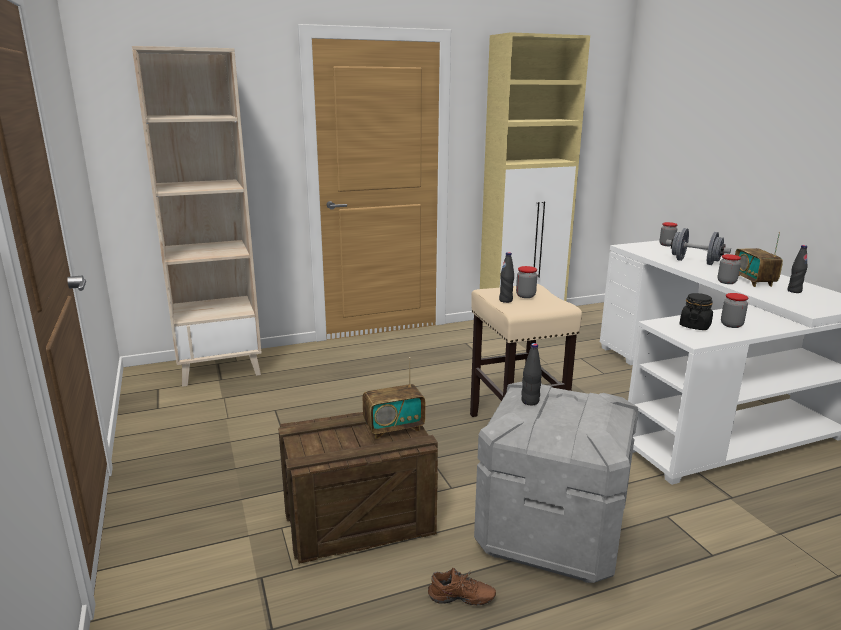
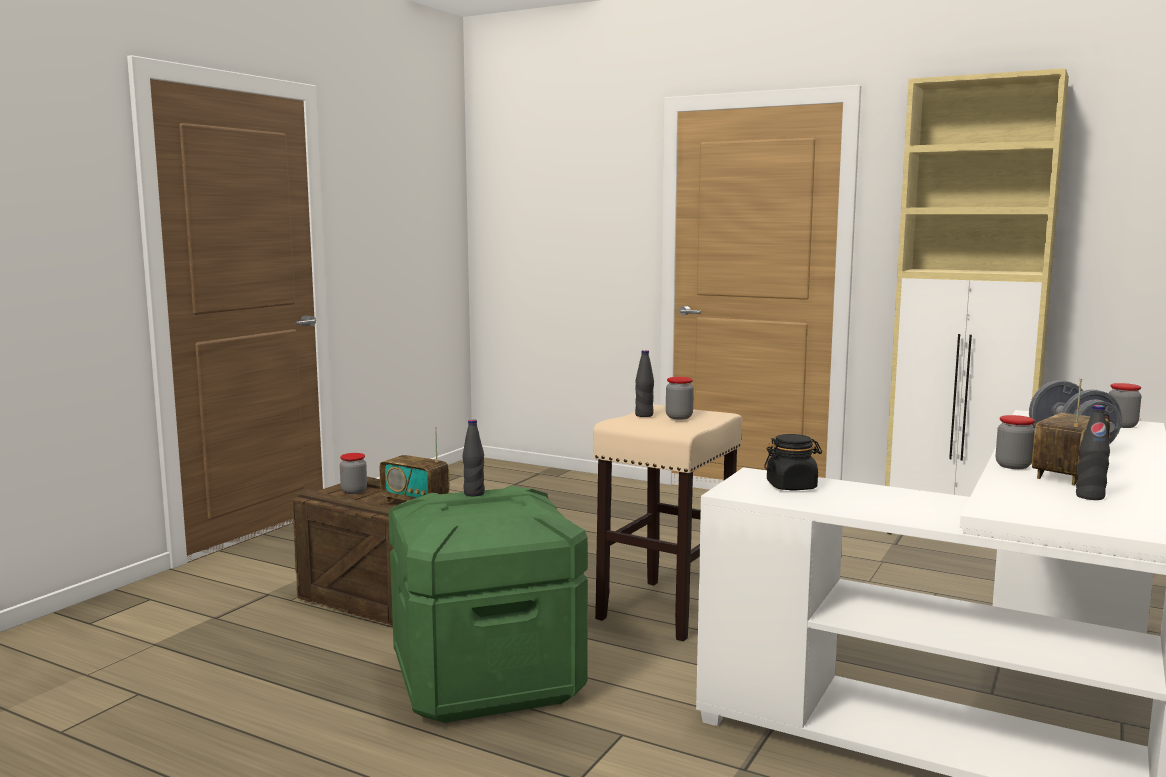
camera: 50 degrees right, 10 degrees down
(220, 367) = (534, 476): beige bookcase -> none
(461, 600) = (326, 670): brown shoe -> none
(550, 532) = (488, 679): grey storage box -> green storage box
(731, 325) = (847, 499): jar -> jar (354, 491)

